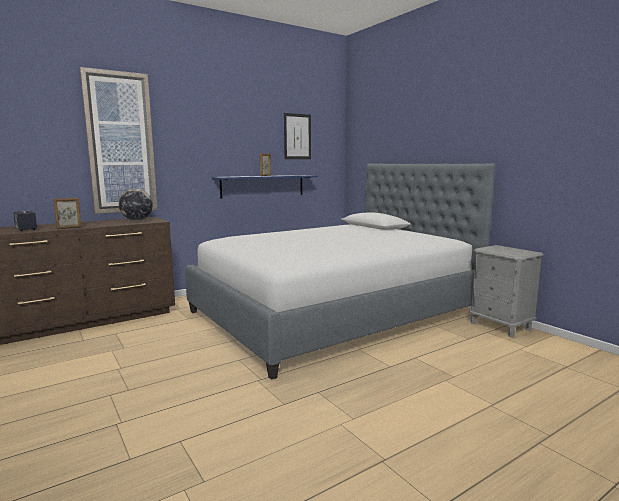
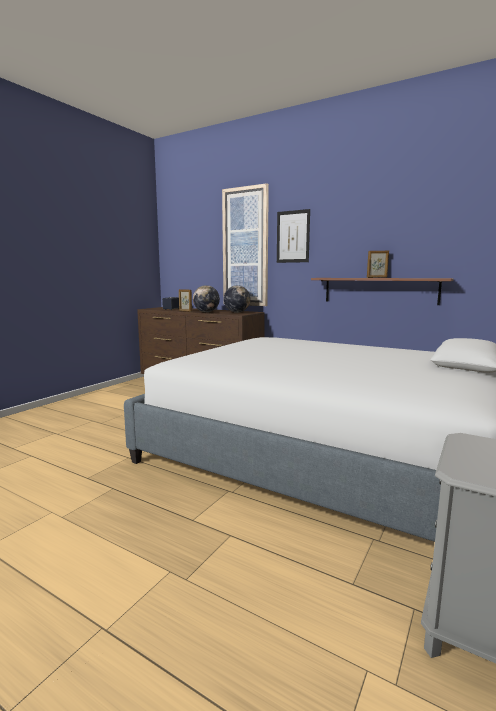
camera: 65 degrees right, 0 degrees up
(104, 224) = (206, 312): none -> globe
(263, 186) = (379, 290): blue shelf -> brown shelf
(297, 136) = (439, 225): picture -> picture (293, 236)

